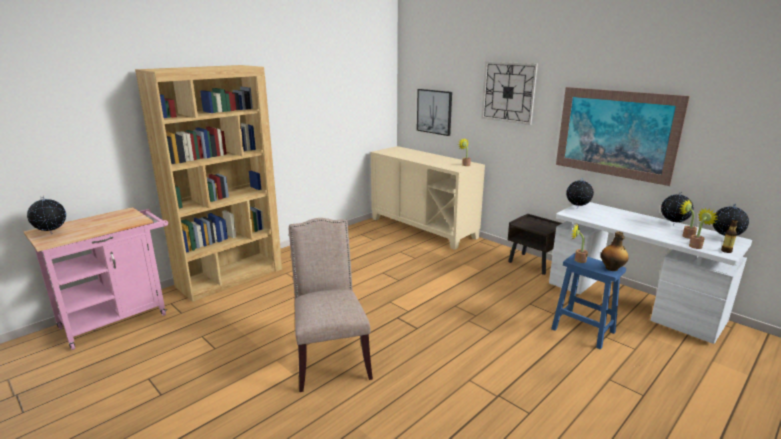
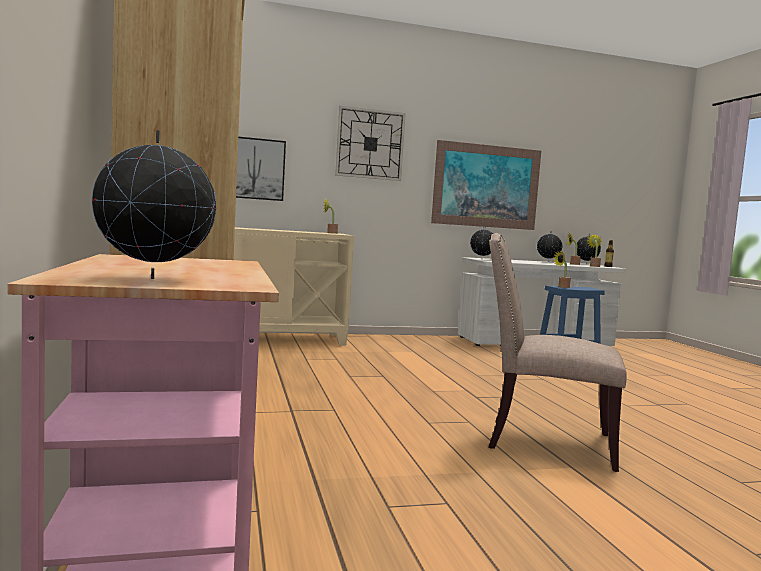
camera: 60 degrees left, 15 degrees down
(533, 264) = (428, 339): brown nightstand -> none
(612, 269) = (587, 287): bottle -> none

